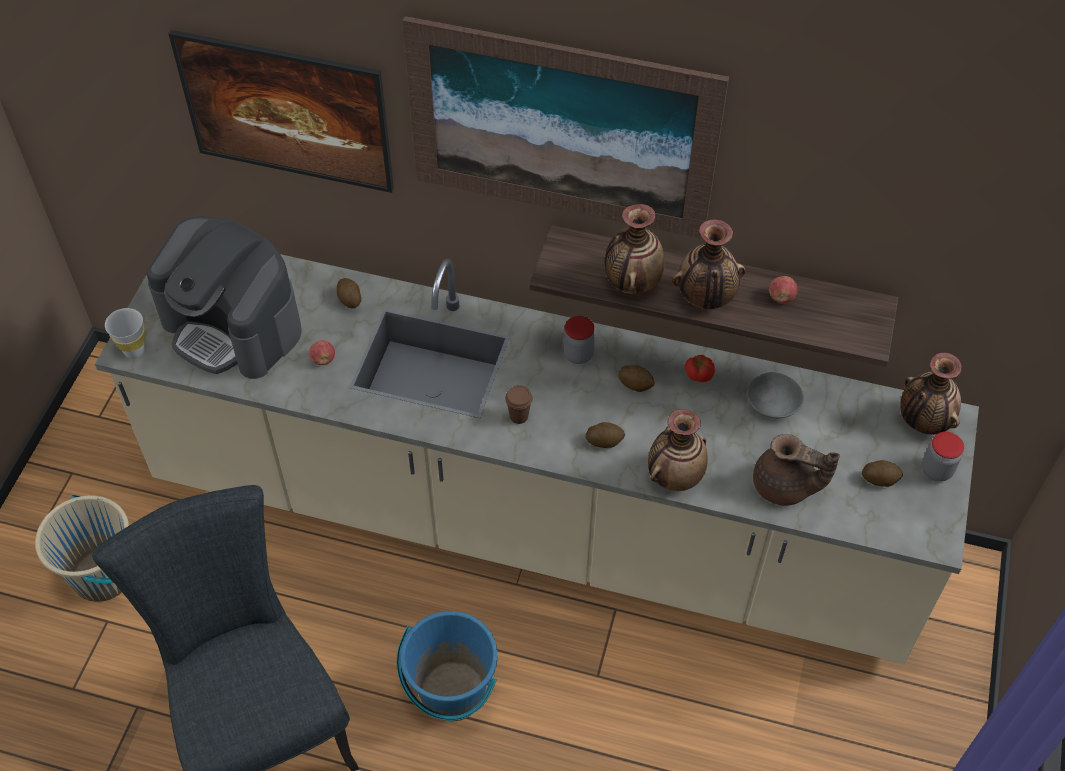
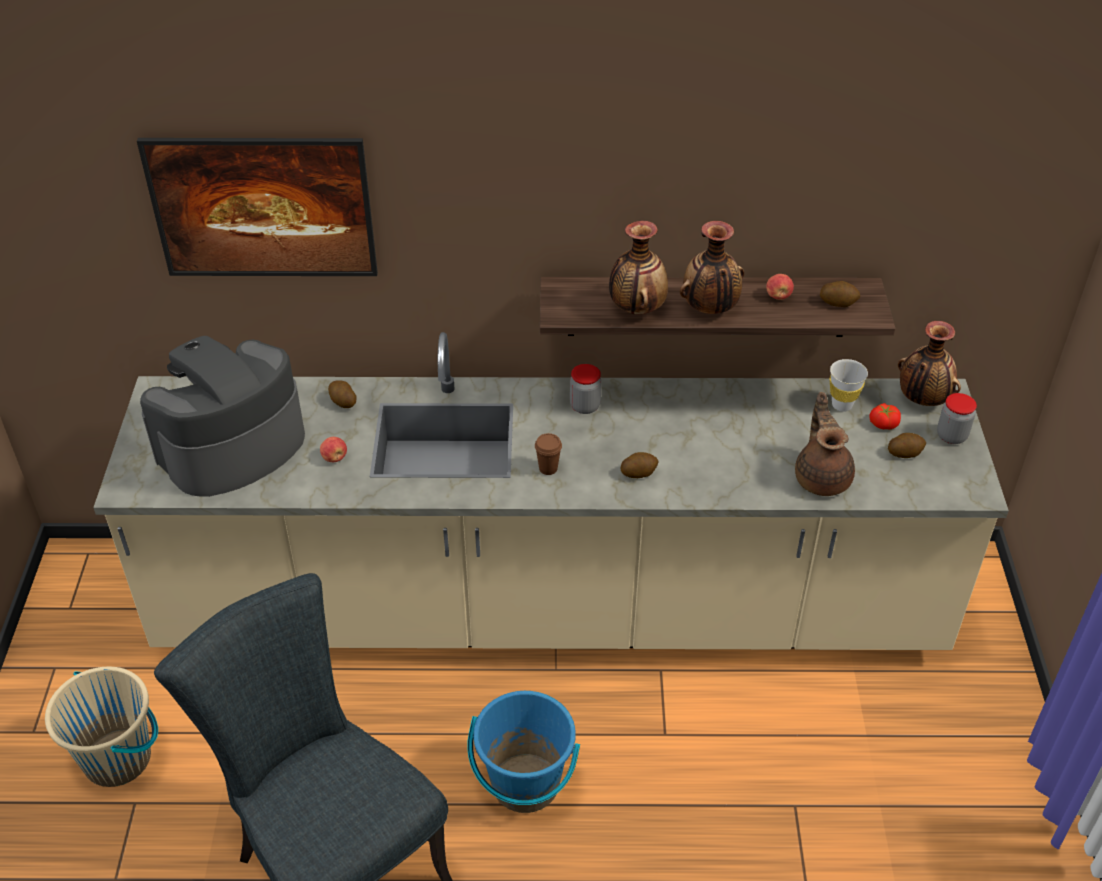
camera: 15 degrees left, 10 degrees down
(134, 351) = (133, 487): white cup -> white cup (842, 405)
(233, 326) = (231, 447): coffee machine -> coffee machine turned 120 degrees clockwise
(561, 130) = (548, 166): picture -> none
(635, 384) = (649, 420): potato -> potato (838, 303)
(674, 476) = (716, 488): vase -> none
(699, 374) = (705, 400): tomato -> tomato (883, 423)
(773, 402) = (782, 410): grey bowl -> none
(784, 487) = (822, 477): brown teapot -> brown teapot turned 105 degrees counterclockwise

